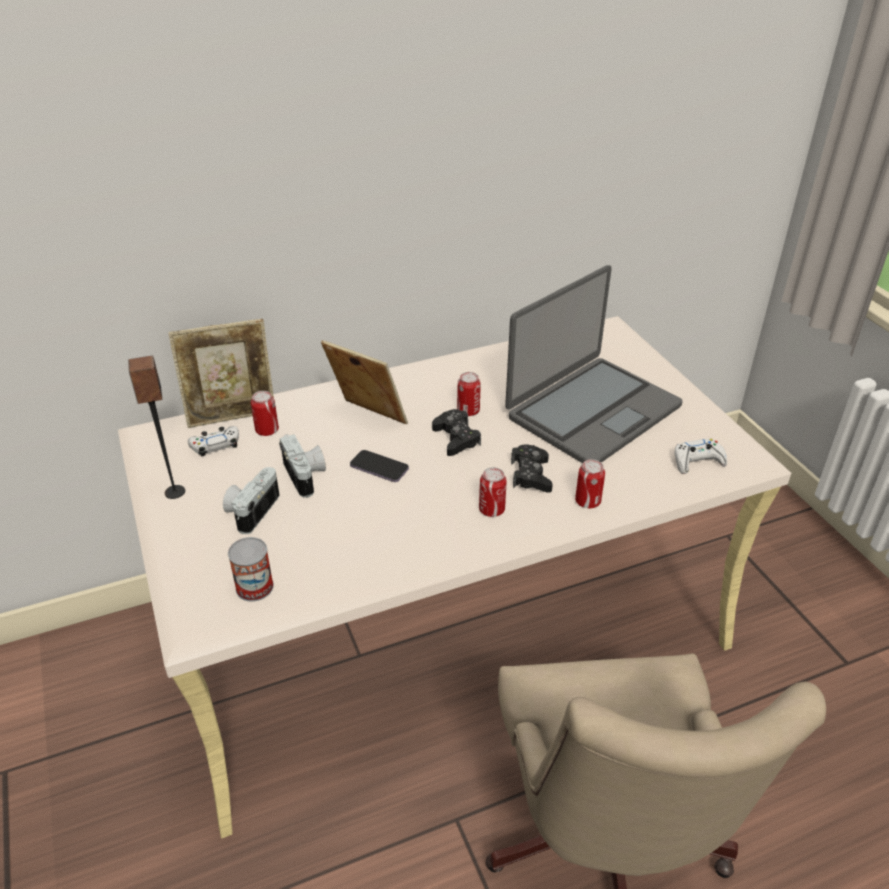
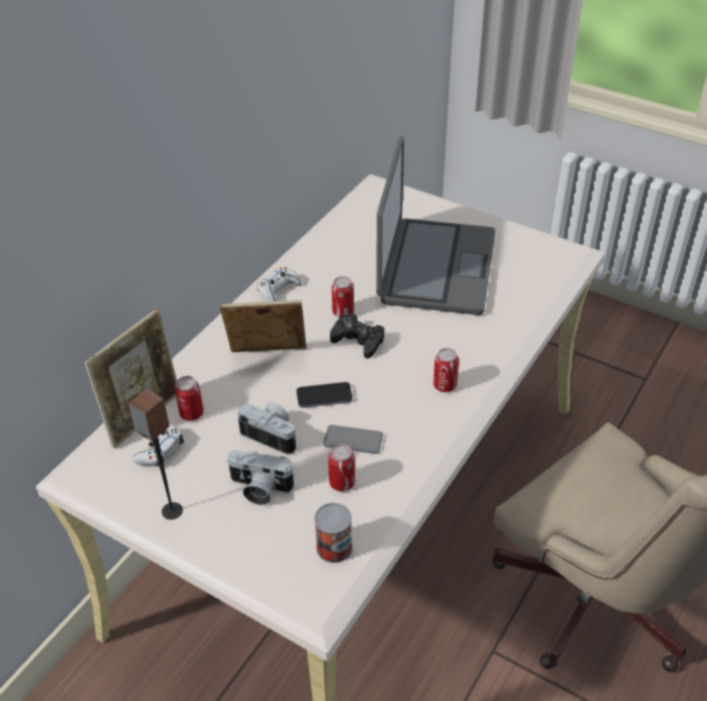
camera: 35 degrees left, 5 degrees up
(251, 510) = (259, 488): camera -> camera turned 60 degrees counterclockwise
(363, 513) = (353, 440): none -> phone
(531, 475) = (444, 342): black game controller -> none
(587, 501) = (503, 343): can -> can (342, 483)
(697, 461) = (544, 273): white game controller -> white game controller (278, 290)

